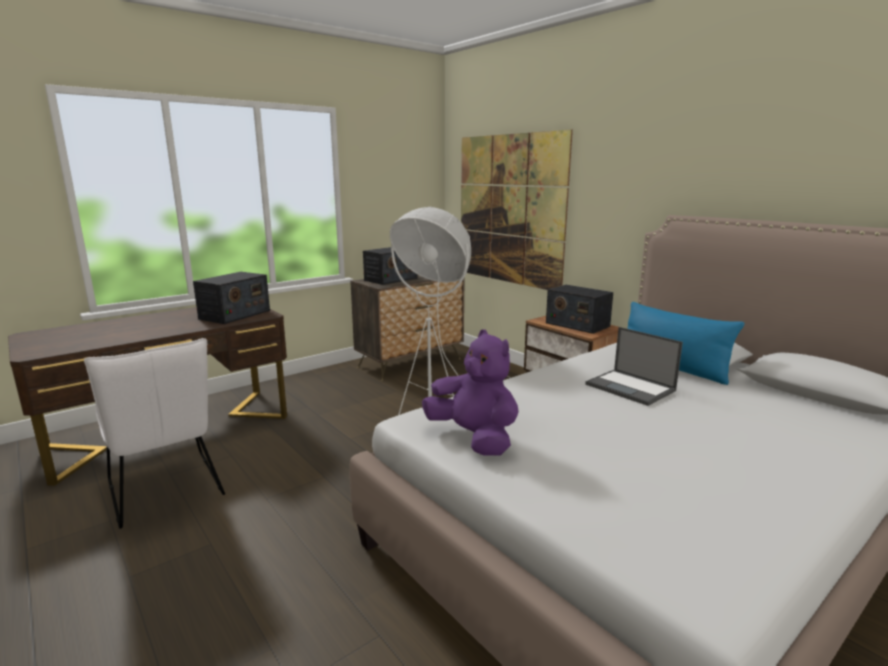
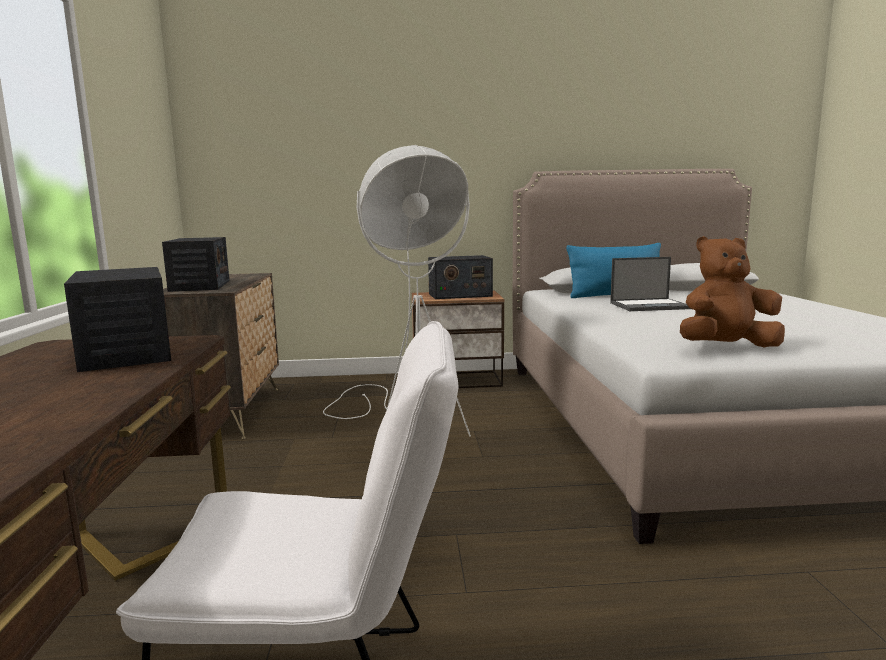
camera: 55 degrees left, 5 degrees down
(474, 438) = (726, 347): purple plush toy -> brown plush toy
(509, 210) = (313, 183): picture -> none

